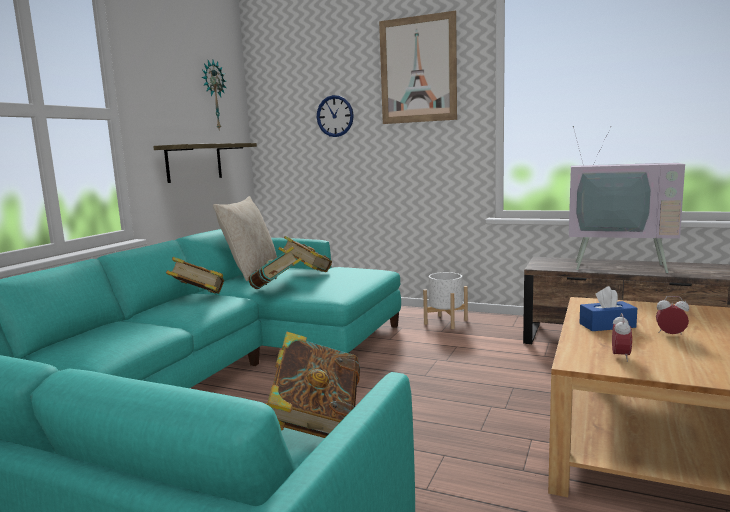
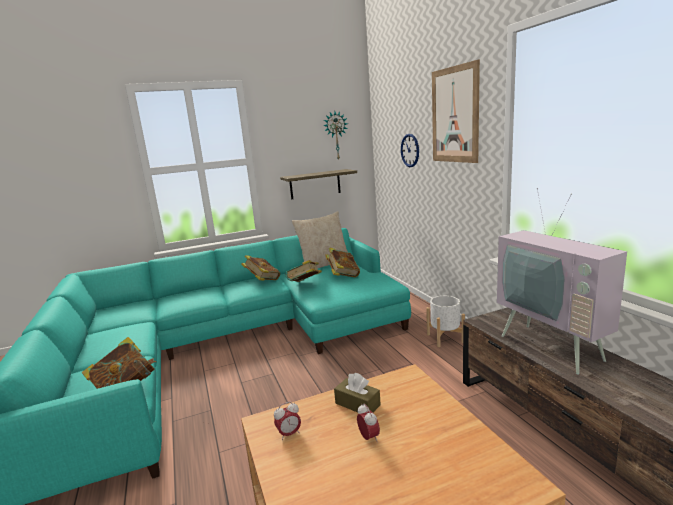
camera: 45 degrees right, 5 degrees up
(607, 325) = (357, 404): blue tissue box -> brown tissue box

